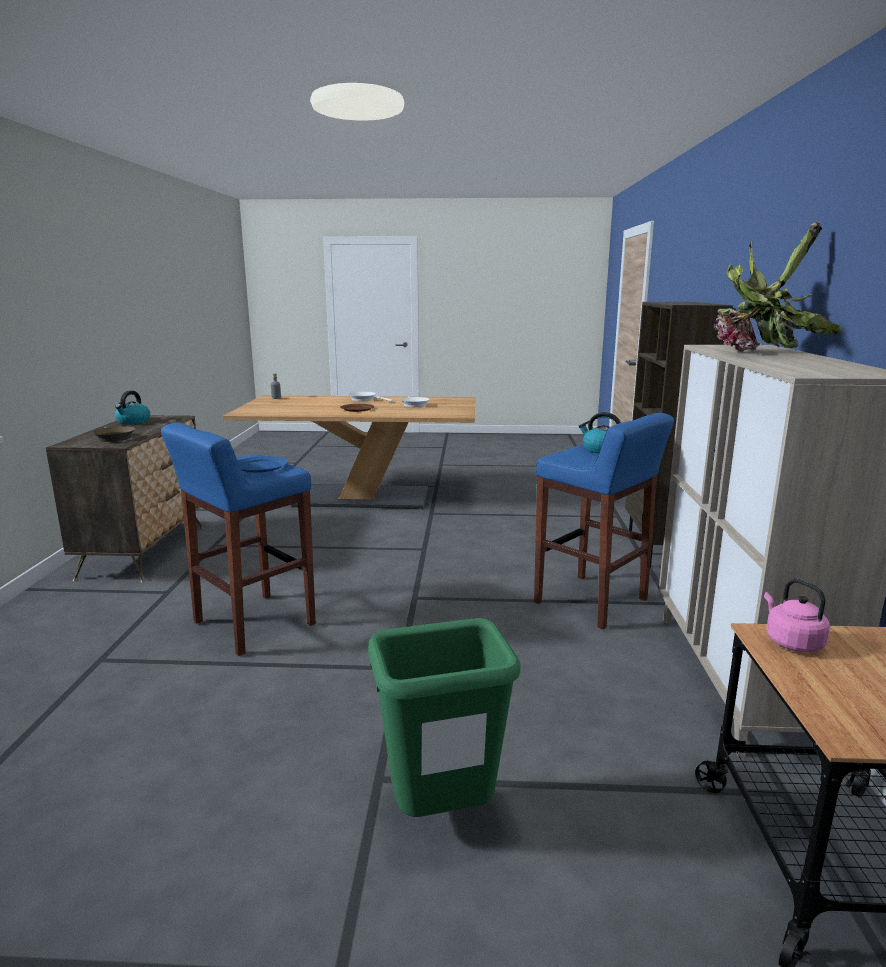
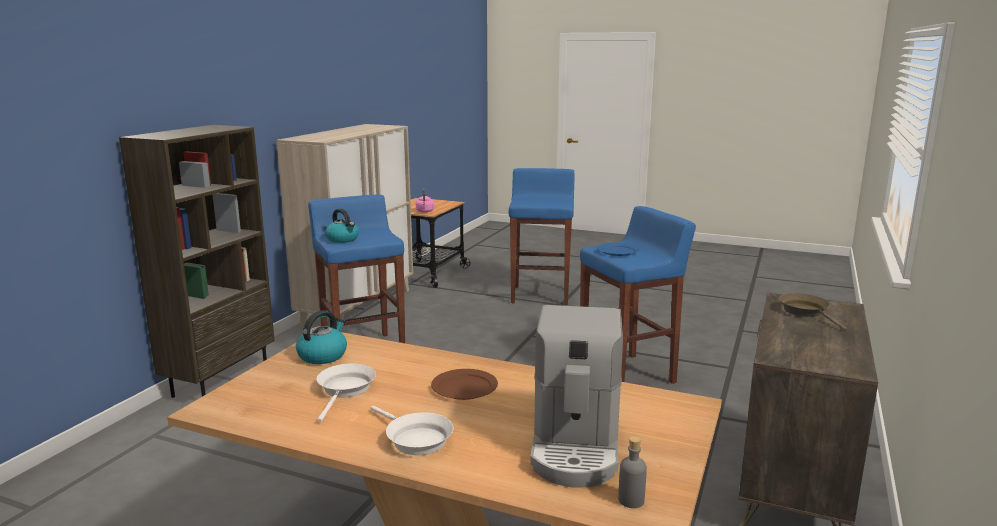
camera: 160 degrees left, 0 degrees up
(133, 422) = (835, 352): kettle -> kettle (323, 355)
(297, 403) = (576, 446): none -> coffee machine
(441, 816) = (540, 295): green trash can -> blue stool
(761, 353) = (338, 134): potted plant -> none

